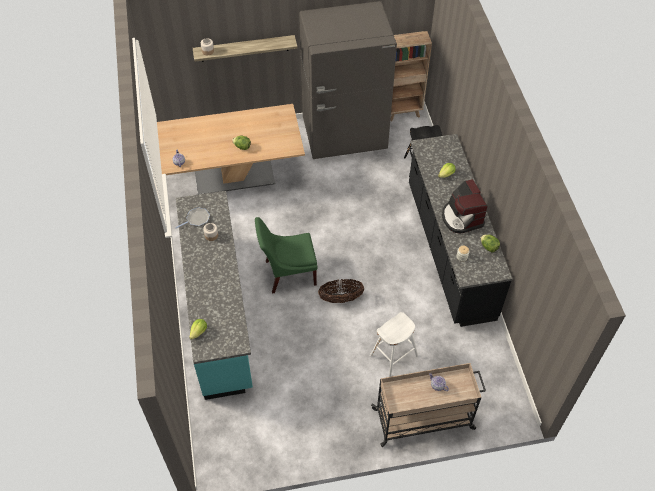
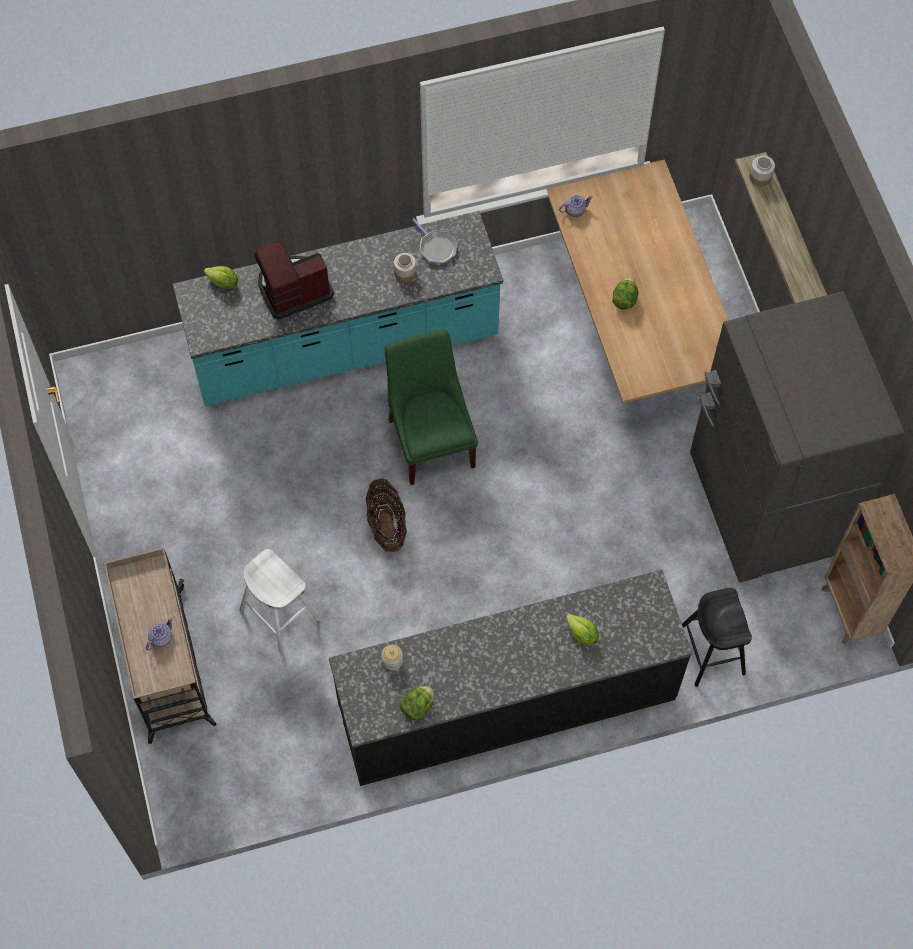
camera: 85 degrees right, 10 degrees up
(461, 218) = (480, 660): coffee machine -> coffee machine (293, 289)

